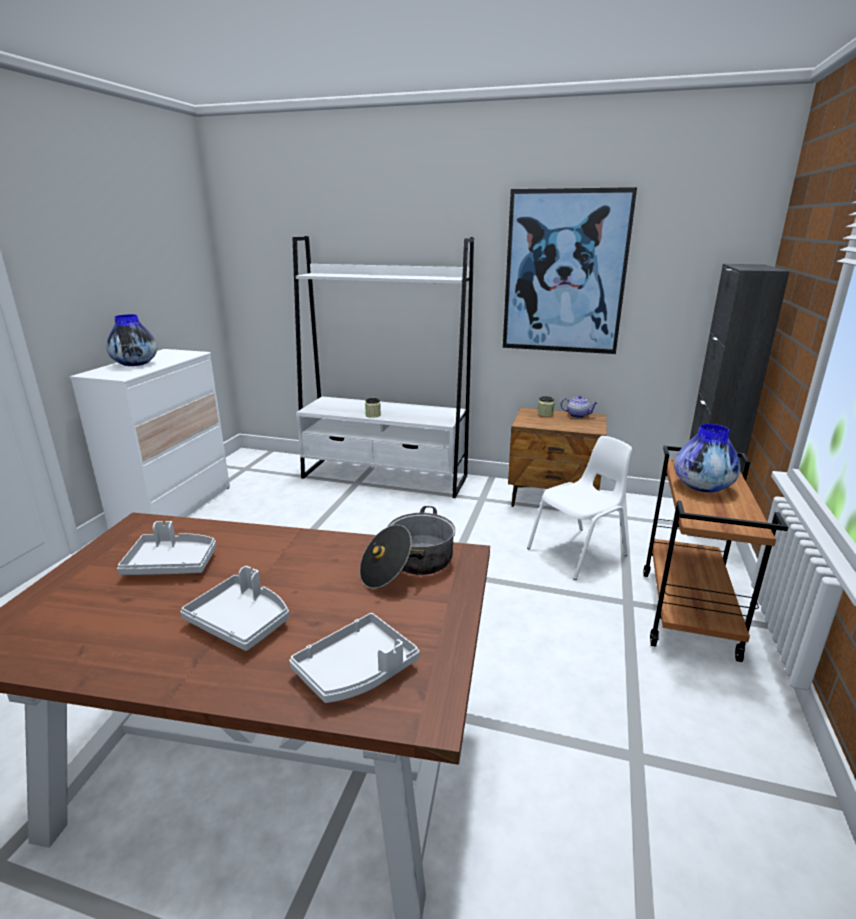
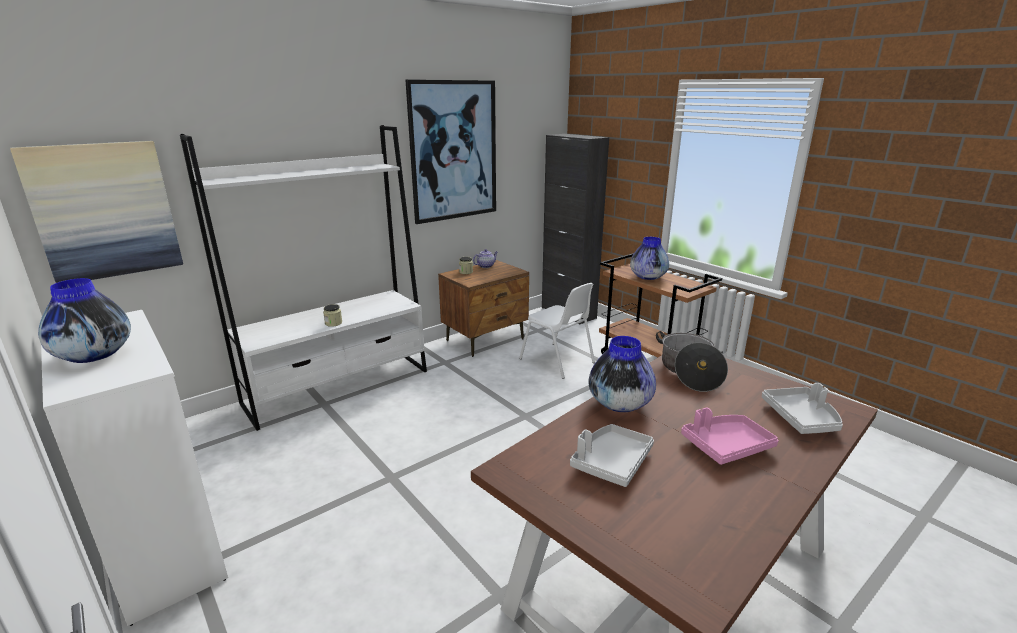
camera: 55 degrees left, 0 degrees up
(241, 621) = (726, 446): grey tray -> pink tray
(262, 288) = (105, 211): none -> picture
(289, 543) = (619, 404): none -> vase
(579, 552) = (558, 361): white chair -> white chair turned 135 degrees clockwise

